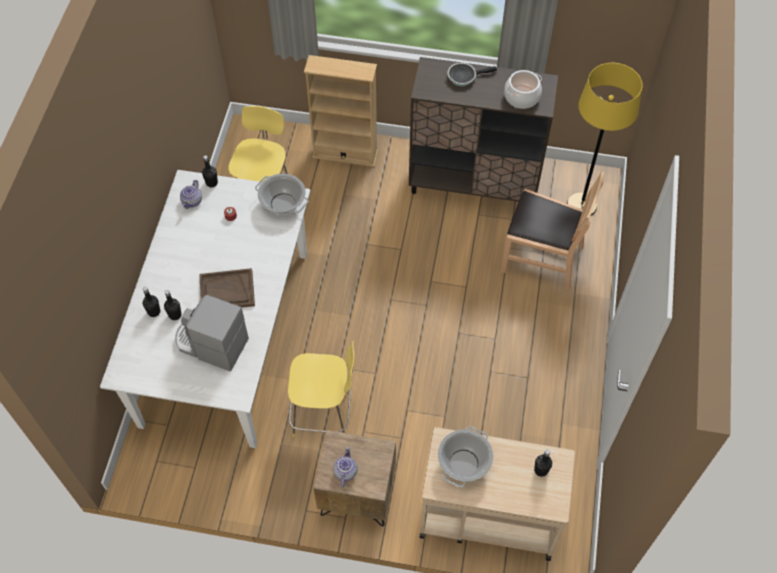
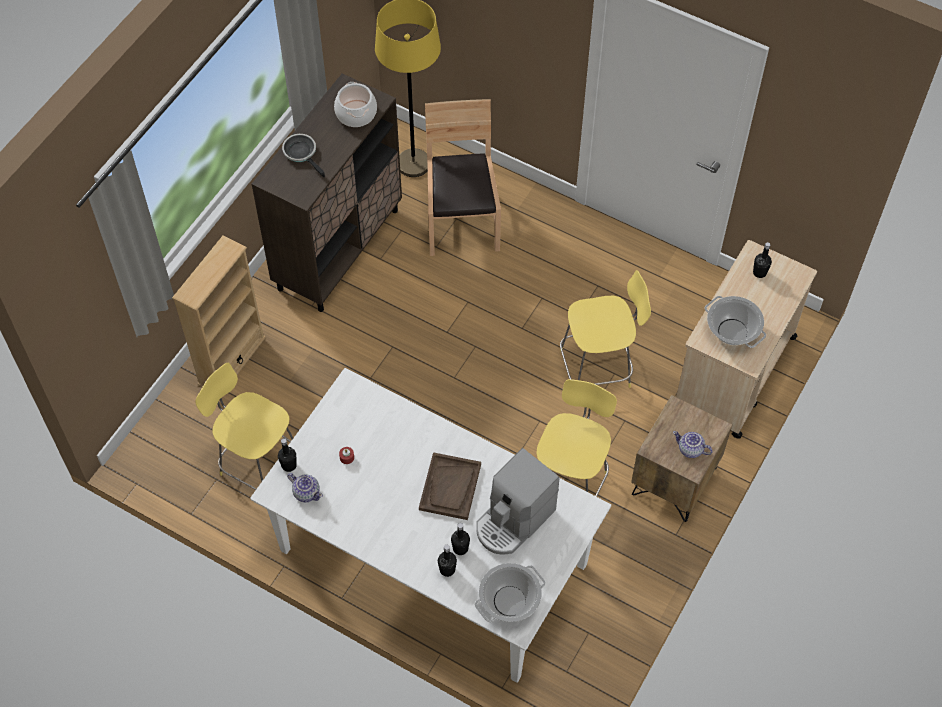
camera: 70 degrees left, 0 degrees up
(282, 203) = (353, 400): cooking pot -> cooking pot (509, 602)
(444, 402) = (598, 368): none -> yellow stool
(464, 77) = (302, 153): frying pan -> frying pan turned 135 degrees clockwise
(542, 257) = (461, 221): brown chair -> brown chair turned 45 degrees counterclockwise

